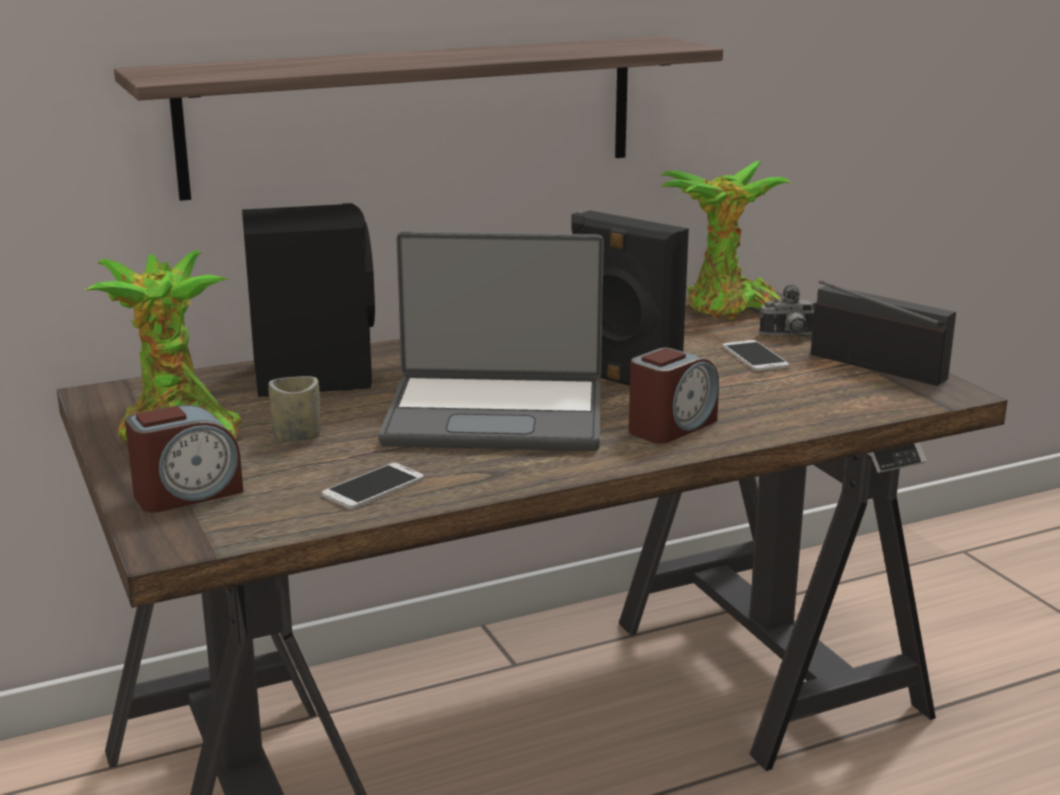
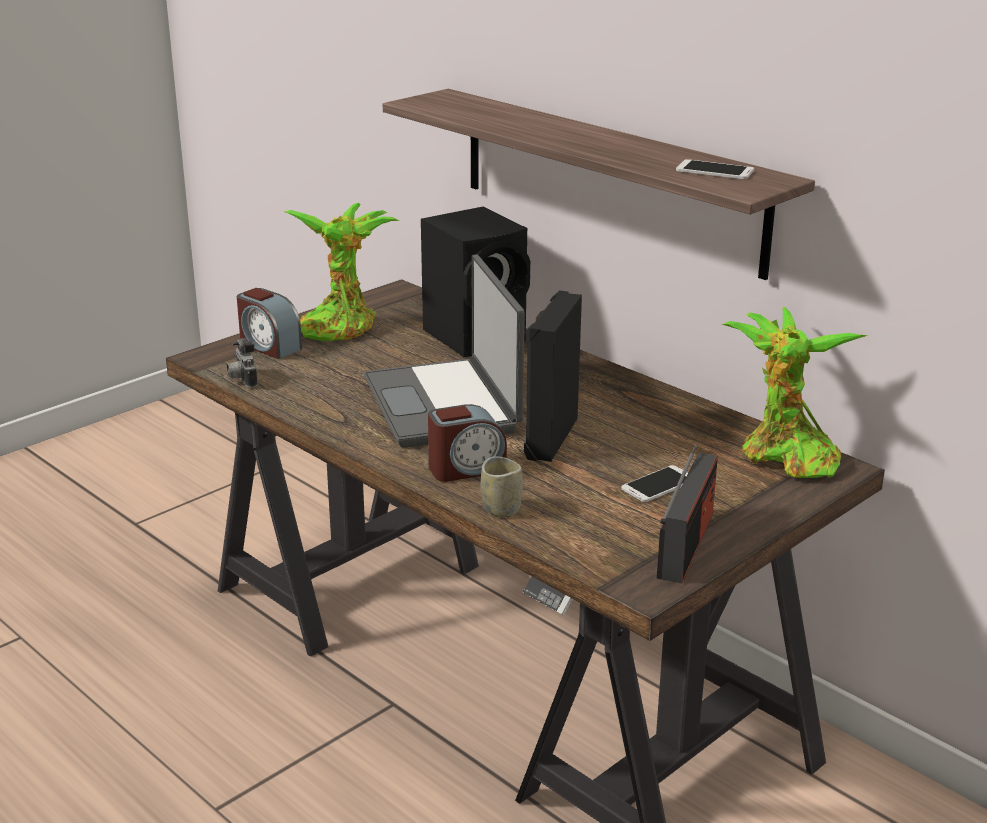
camera: 70 degrees right, 5 degrees up
(297, 437) = (367, 355): cup -> cup (501, 509)
(373, 487) = (303, 391): phone -> phone (714, 171)
(671, 427) = (466, 468): alarm clock -> alarm clock turned 45 degrees counterclockwise
(789, 336) = (733, 495): camera -> camera (242, 380)

